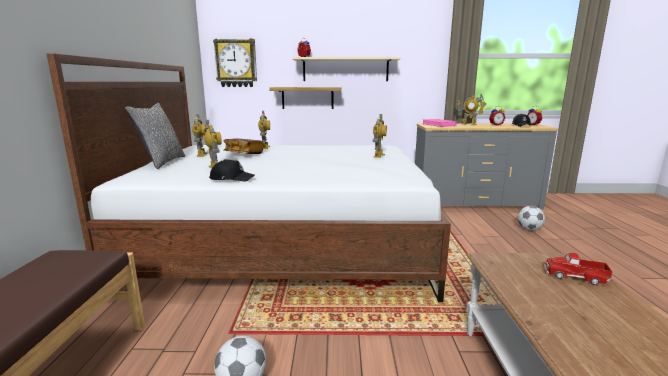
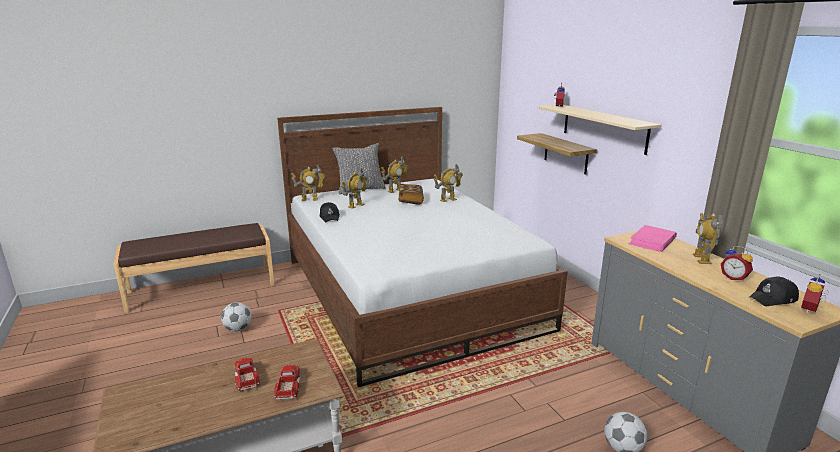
camera: 65 degrees right, 5 degrees up
(236, 63) = (519, 101): wall clock -> none
(378, 155) = (465, 244): toy robot -> toy robot (310, 199)
(563, 300) = (246, 378): none -> toy truck

